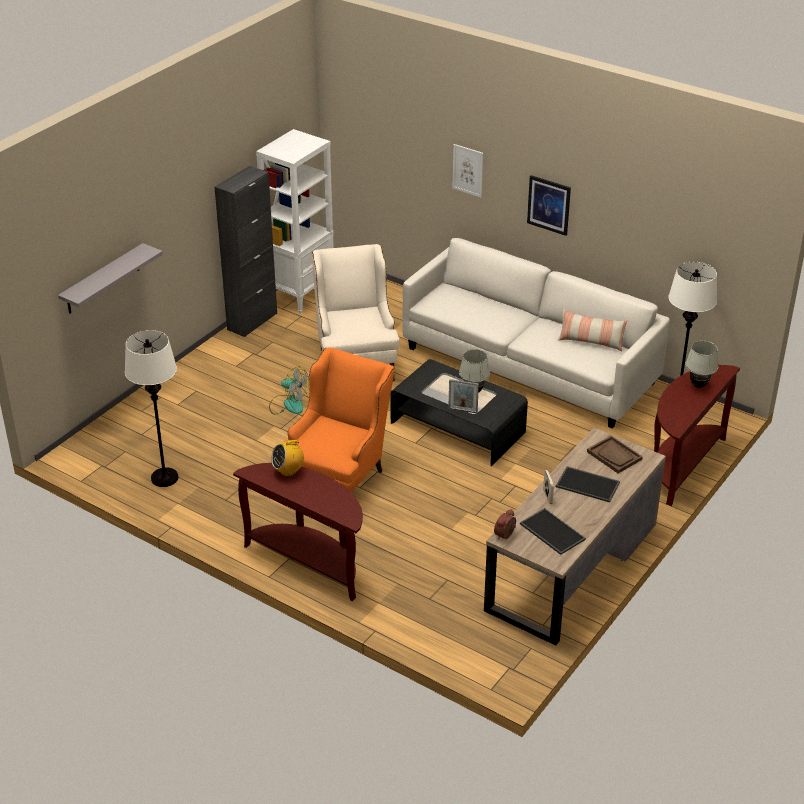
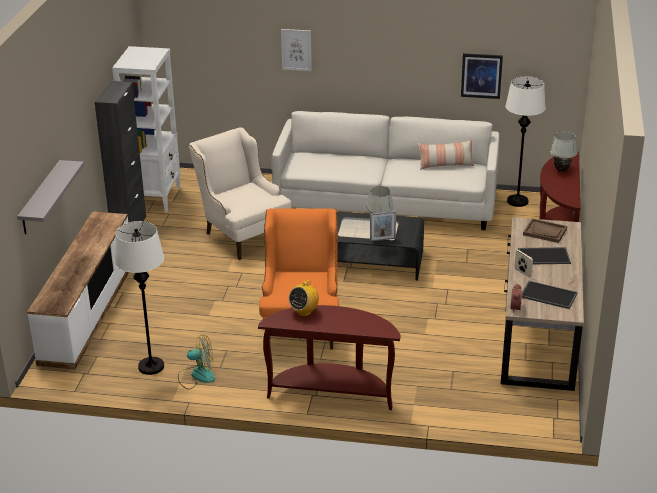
camera: 25 degrees left, 5 degrees down
(150, 402) = (88, 312): none -> tv stand
(288, 404) = (213, 281): fan -> fan (197, 375)
(549, 205) = (377, 62): picture -> picture (481, 75)

